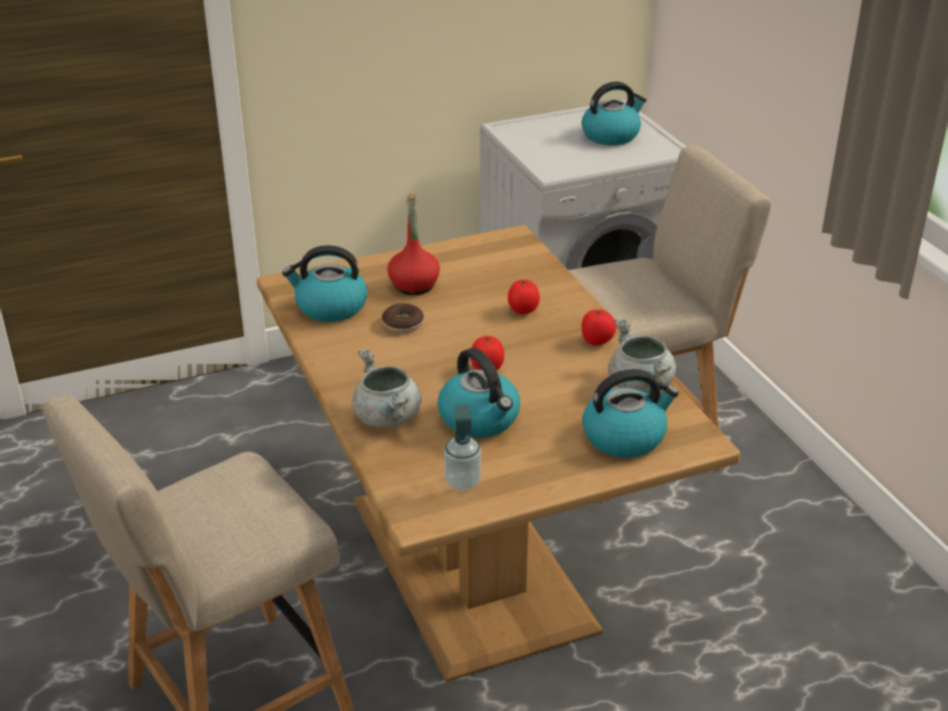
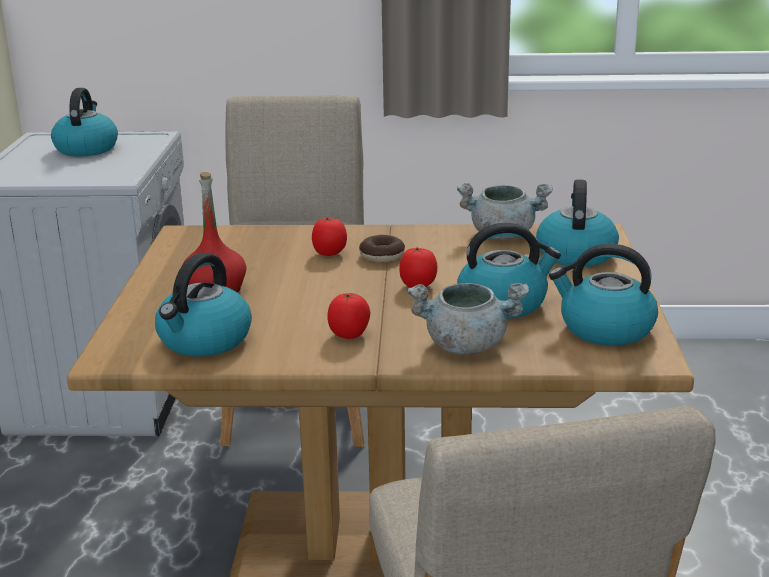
camera: 65 degrees left, 10 degrees down
(403, 324) = (288, 309): donut -> donut (382, 256)
(462, 482) = (605, 329): soap dispenser -> kettle
(597, 341) = (416, 236): tomato -> tomato (349, 335)

